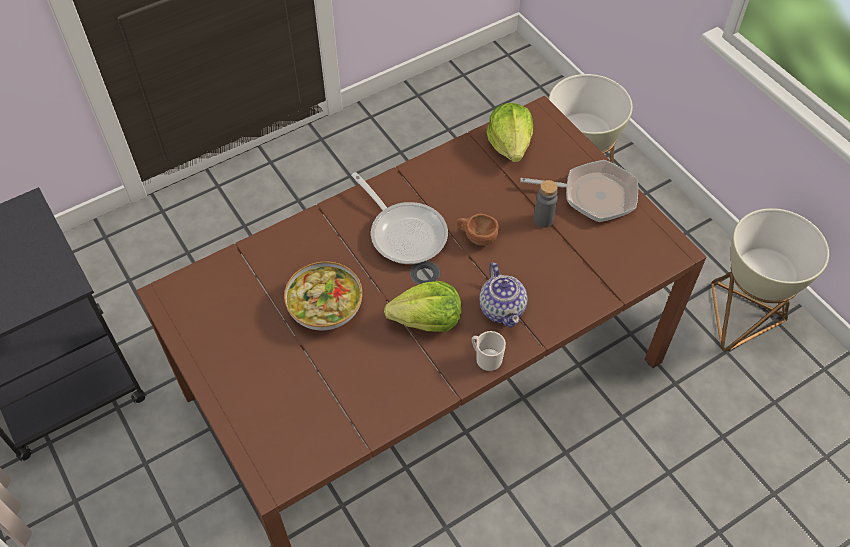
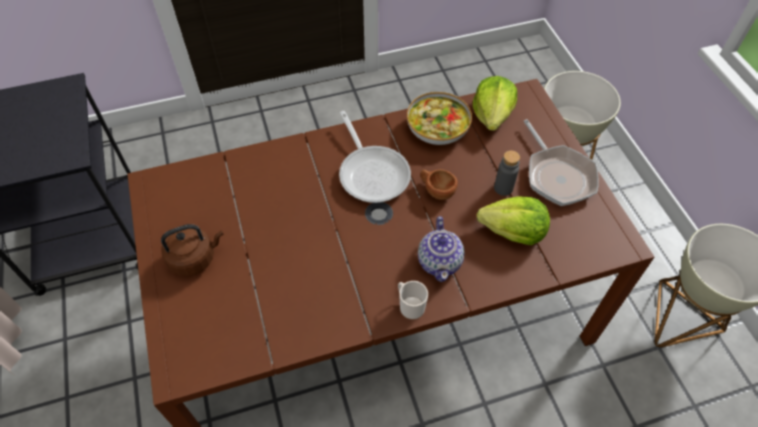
camera: 15 degrees right, 0 degrees up
(248, 362) = (195, 258): none -> brown kettle
(325, 306) = (280, 223): bowl -> bowl (438, 129)
(427, 320) = (366, 257): lettuce -> lettuce (513, 232)
(593, 195) = (557, 175): frying pan -> frying pan turned 45 degrees clockwise

